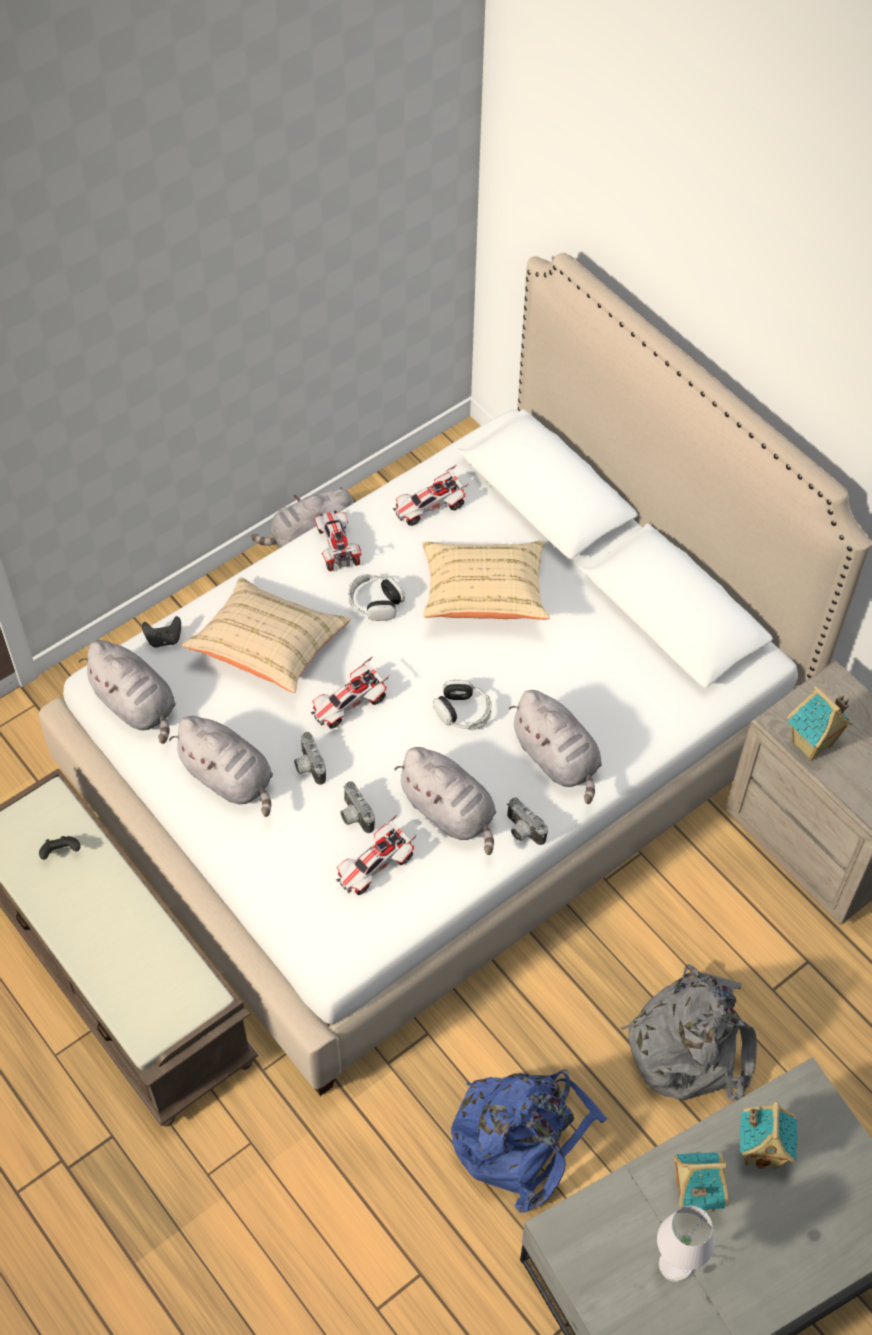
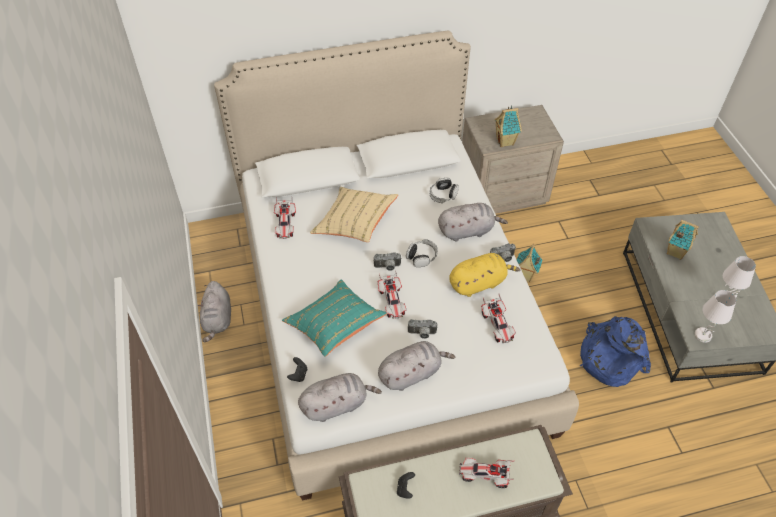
camera: 65 degrees left, 5 degrees down
(269, 648) = (335, 326): beige pillow -> turquoise pillow
(337, 547) = (285, 272): toy car -> toy car (485, 475)
(354, 816) = (463, 324): camera -> camera (387, 267)
(375, 603) = (333, 268): headphones -> headphones (443, 195)
(450, 812) = (479, 283): grey plush toy -> yellow plush toy
(572, 1242) = (703, 336): none -> white table lamp
(689, 1043) = (583, 276): grey backpack -> none
(692, 1195) = (690, 283): toy house -> toy house (525, 276)

